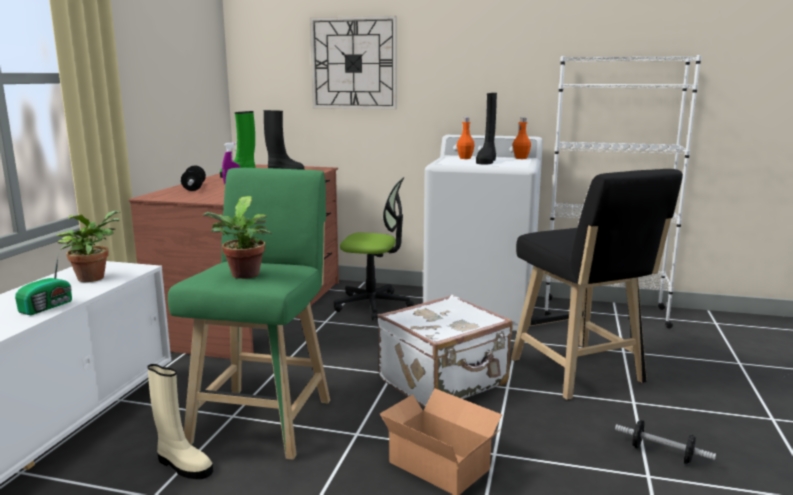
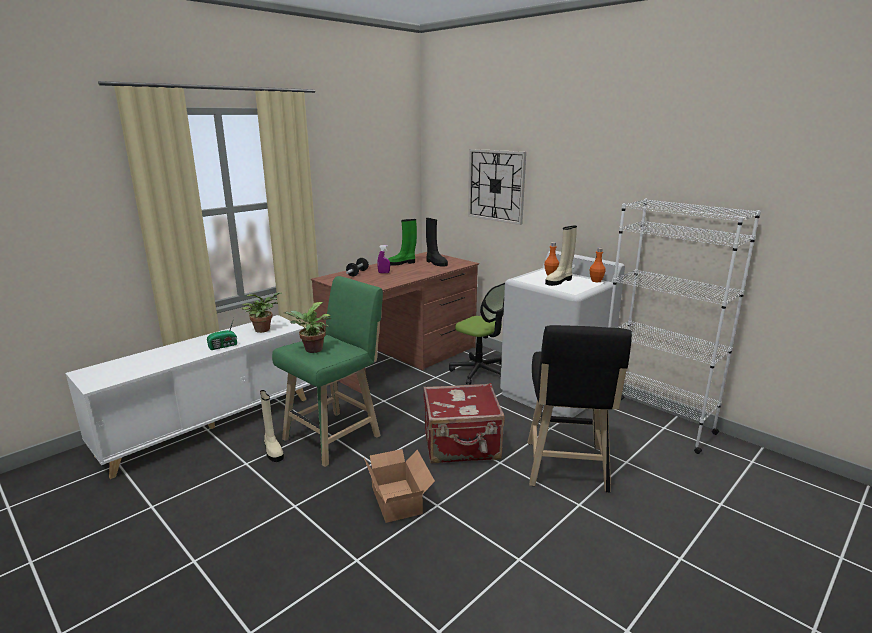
camera: 30 degrees right, 5 degrees up
(445, 383) = (462, 445): white suitcase -> red suitcase
(486, 161) = (559, 281): black boot -> beige boot
(662, 454) = (549, 549): dumbbell -> none

